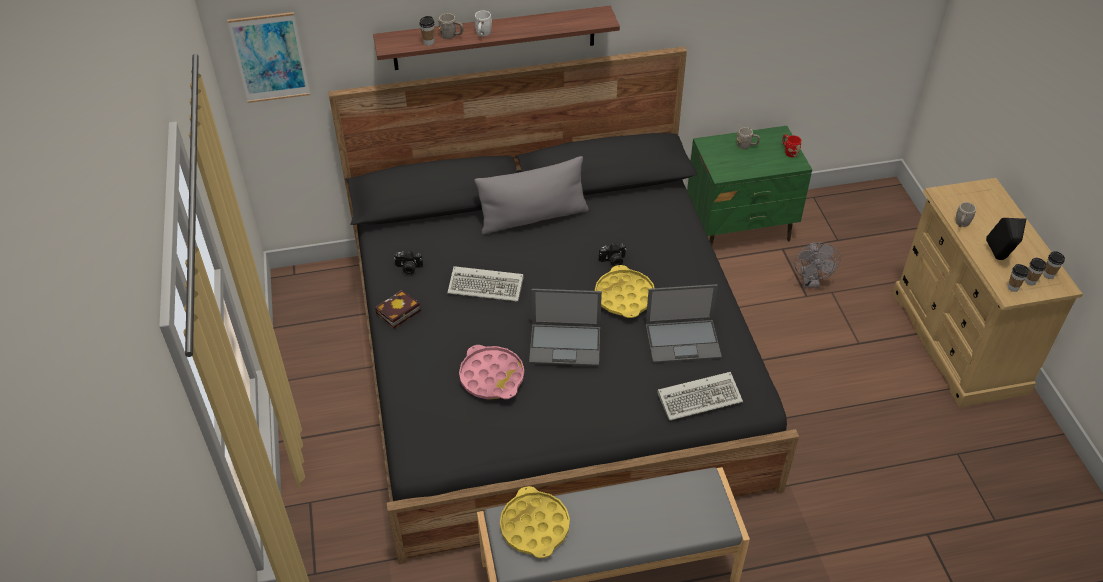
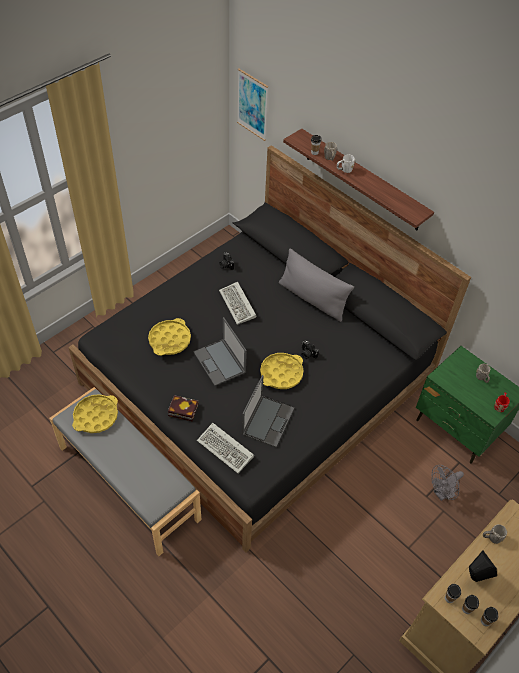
camera: 55 degrees right, 5 degrees up
(397, 313) = (189, 277): book -> book (181, 410)
(492, 377) = (170, 340): pink tray -> yellow tray
(683, 340) = (268, 420): laptop -> laptop turned 120 degrees counterclockwise

